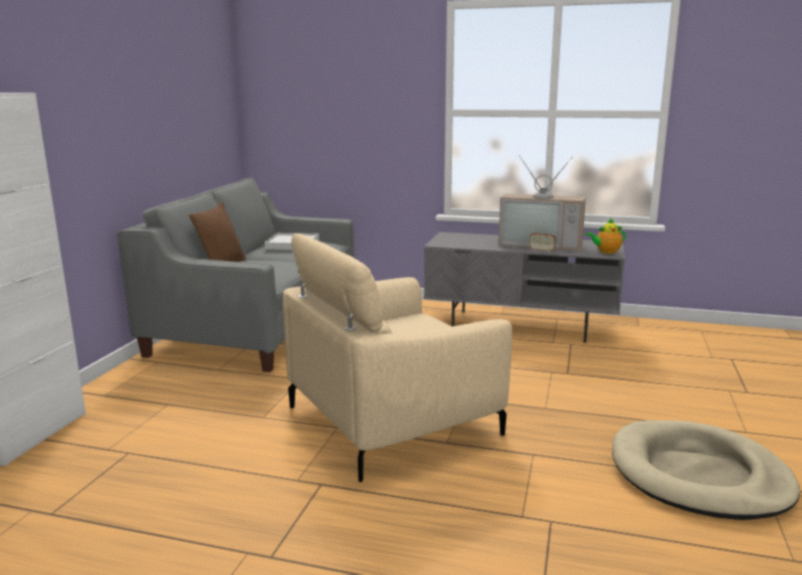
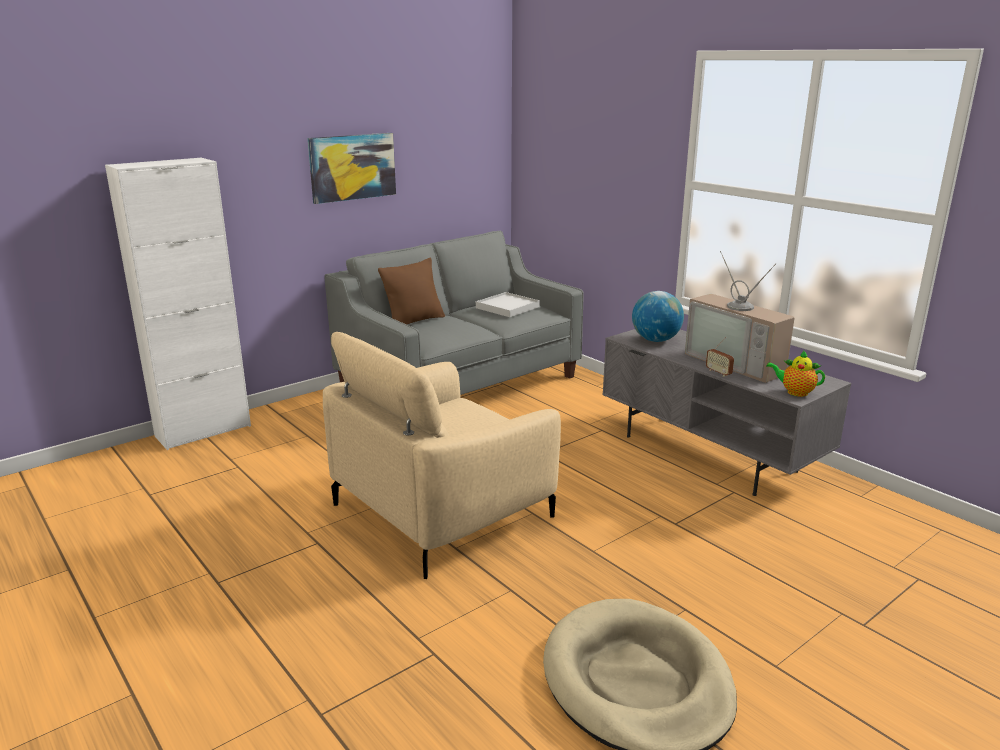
camera: 35 degrees right, 5 degrees up
(129, 113) = (352, 167): none -> picture
(393, 420) = (443, 510): beige armchair -> beige armchair turned 45 degrees counterclockwise
(462, 241) = (655, 340): none -> globe

